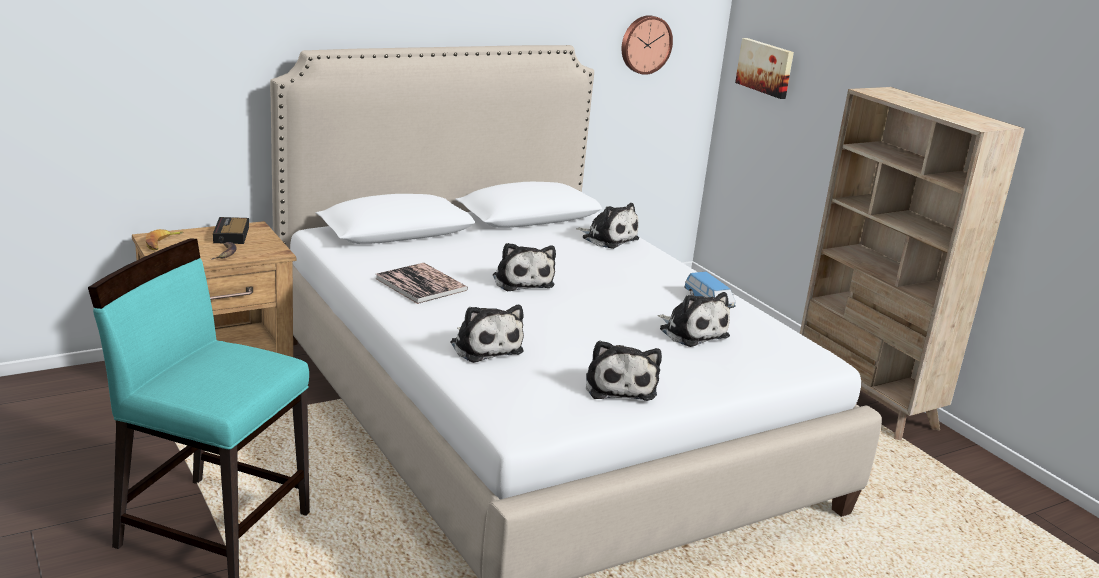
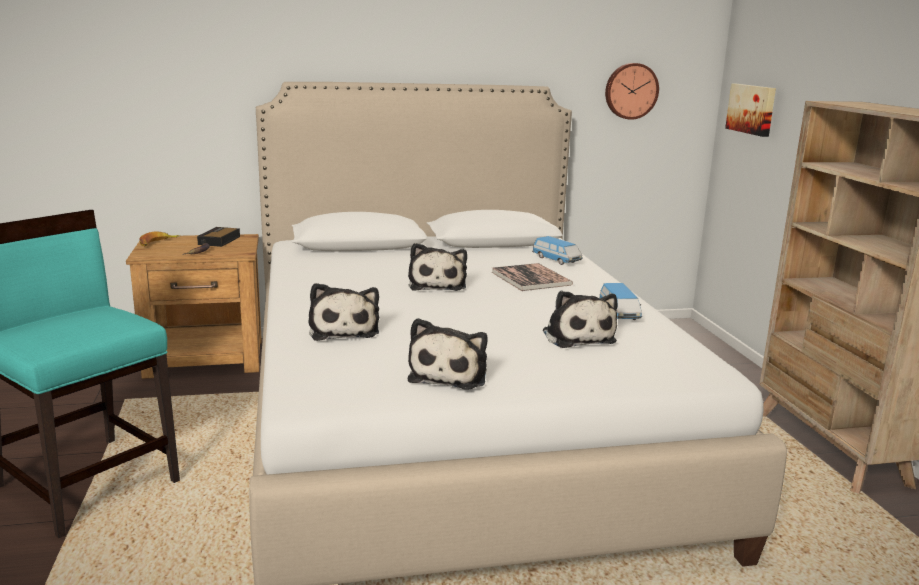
camera: 20 degrees right, 5 degrees down
(421, 284) = (337, 280): book -> book (531, 278)
(607, 238) = (556, 260): plush toy -> toy car

